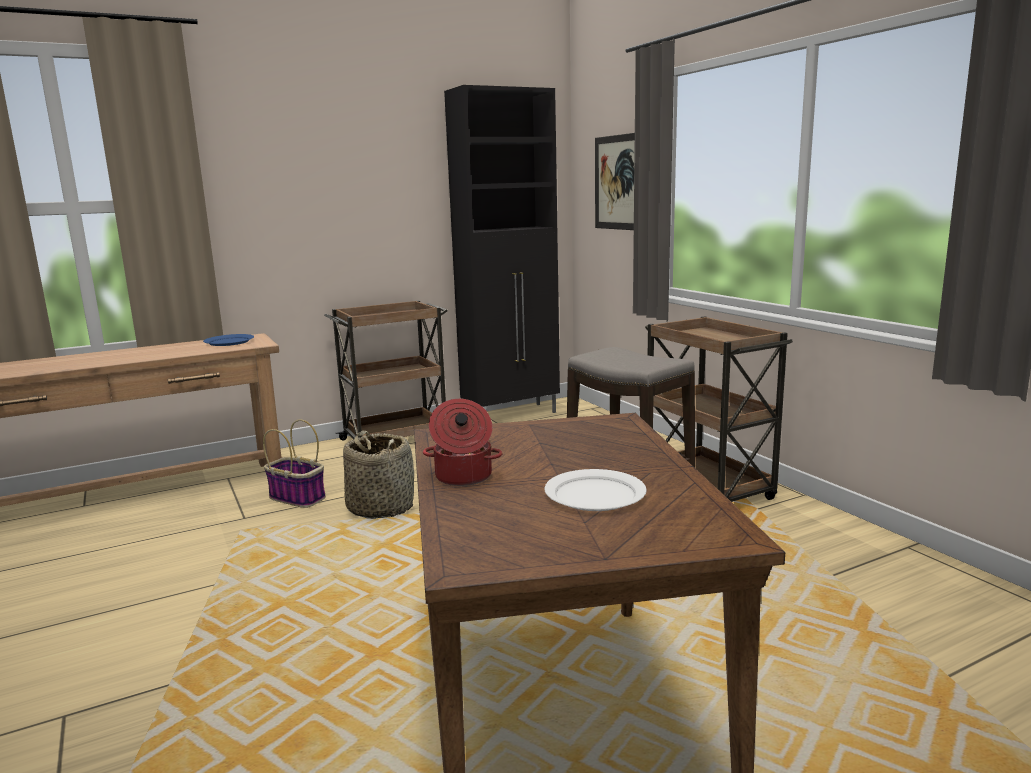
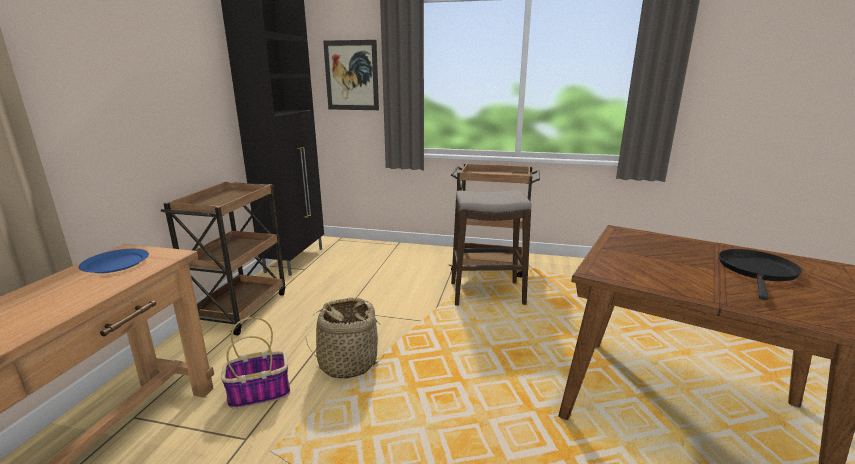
camera: 50 degrees left, 5 degrees up
(463, 477) = (702, 290): cooking pot -> none
(595, 495) = (757, 271): white plate -> black frying pan

